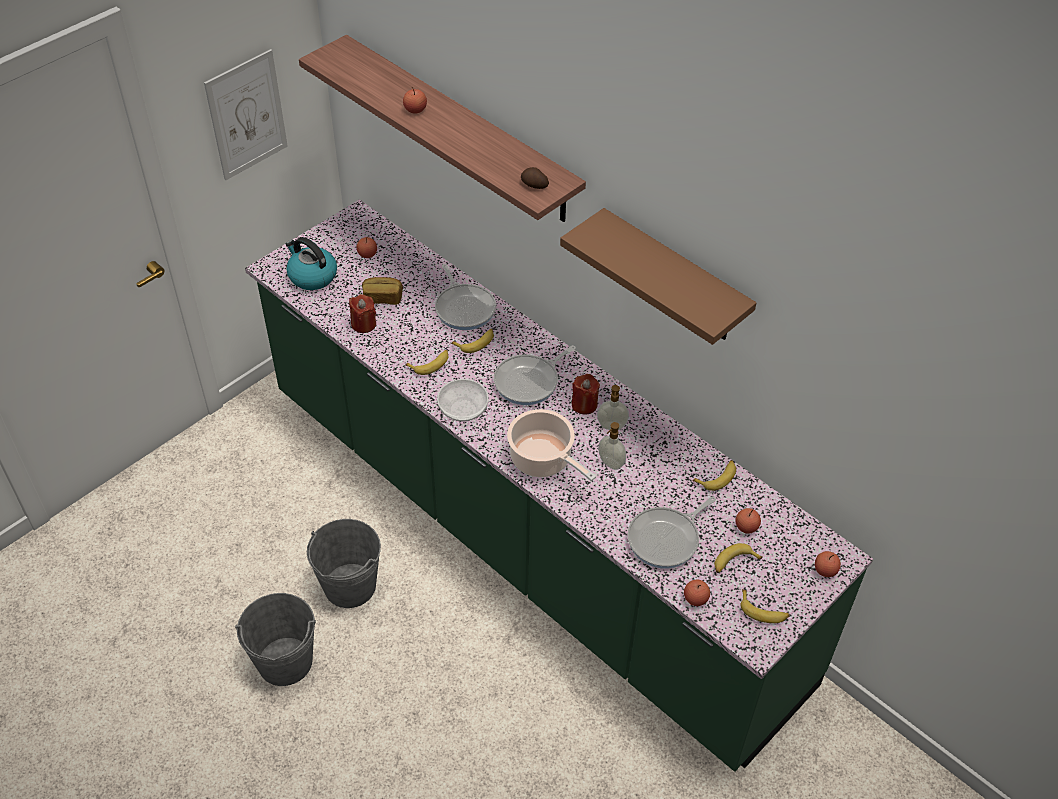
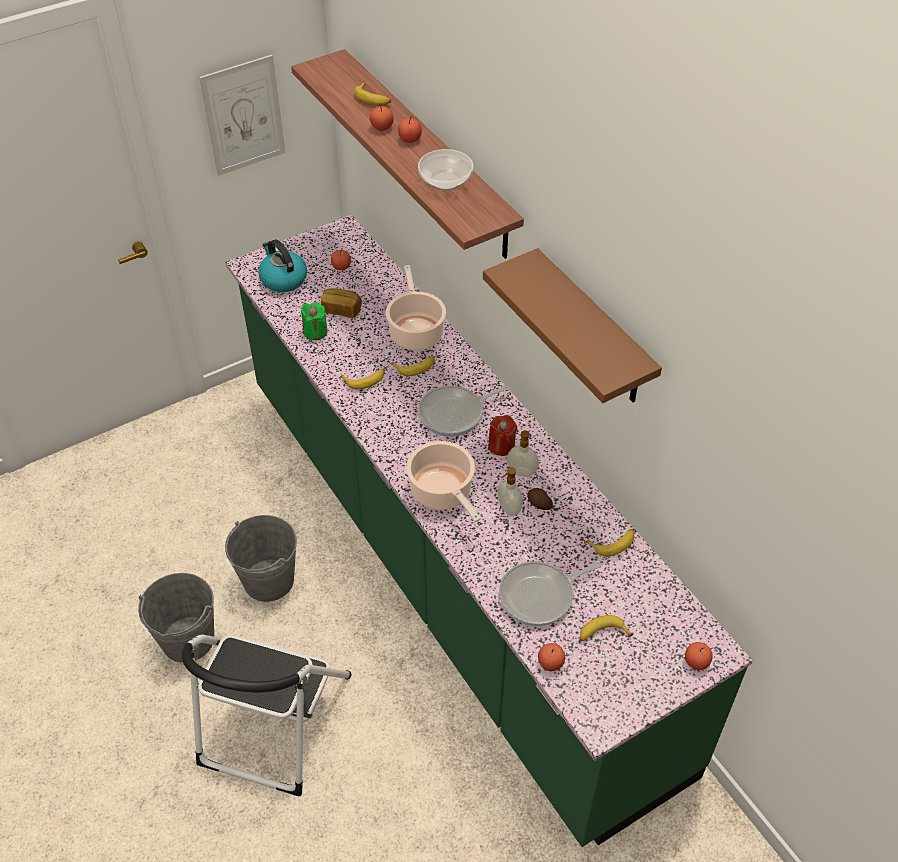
camera: 15 degrees right, 0 degrees up
(363, 324) = (315, 332): red candle -> green candle
(398, 725) = (272, 723): none -> step ladder
(464, 308) = (416, 332): frying pan -> cooking pot
(464, 410) = (382, 430): bowl -> bowl (446, 182)
(534, 185) = (470, 215): potato -> potato (538, 504)
(746, 527) = (627, 600): apple -> apple (410, 139)
(763, 611) = (617, 691): banana -> banana (373, 99)

